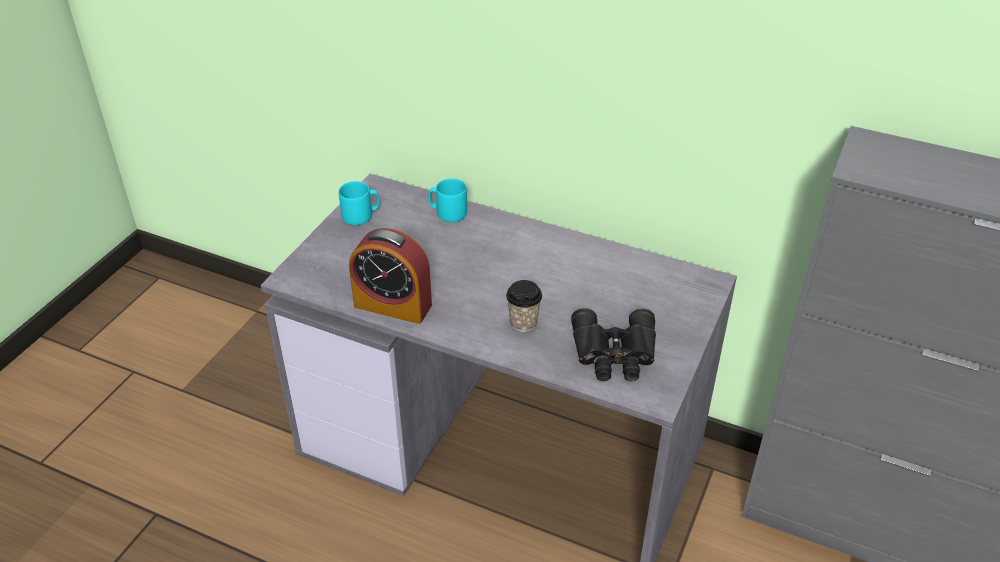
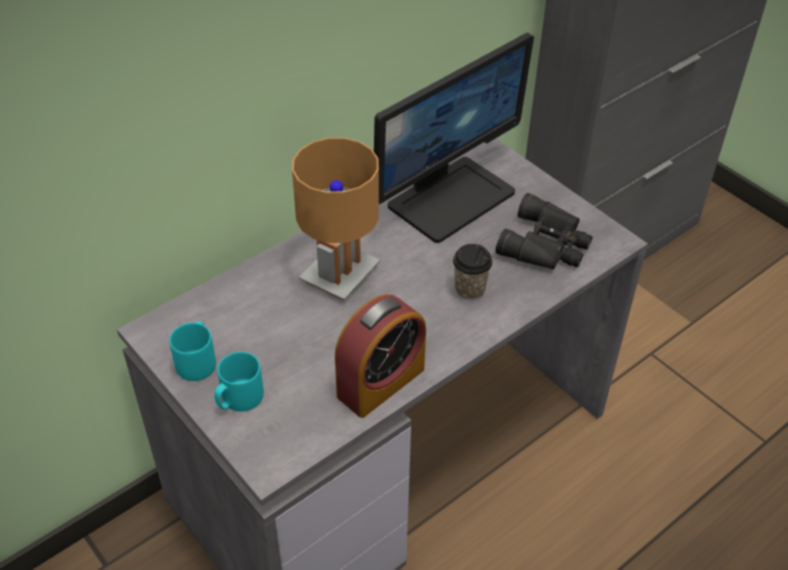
camera: 65 degrees left, 5 degrees up
(448, 213) = (252, 285): turquoise mug -> turquoise mug (239, 399)
(488, 250) = (340, 275): none -> brown table lamp
(626, 279) = (450, 197): none -> monitor

